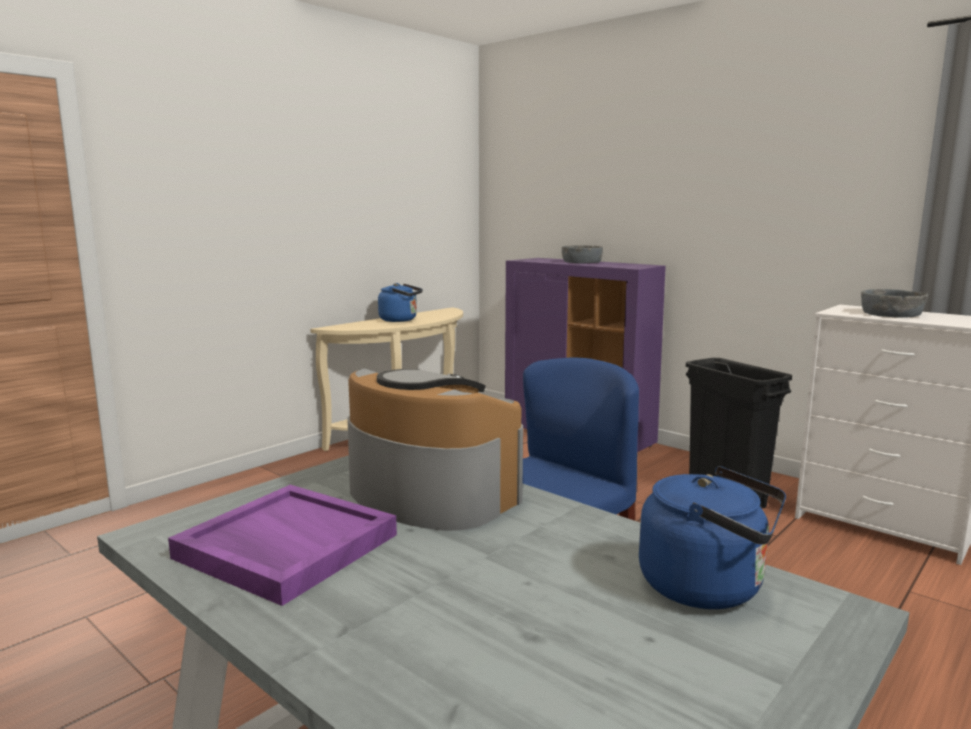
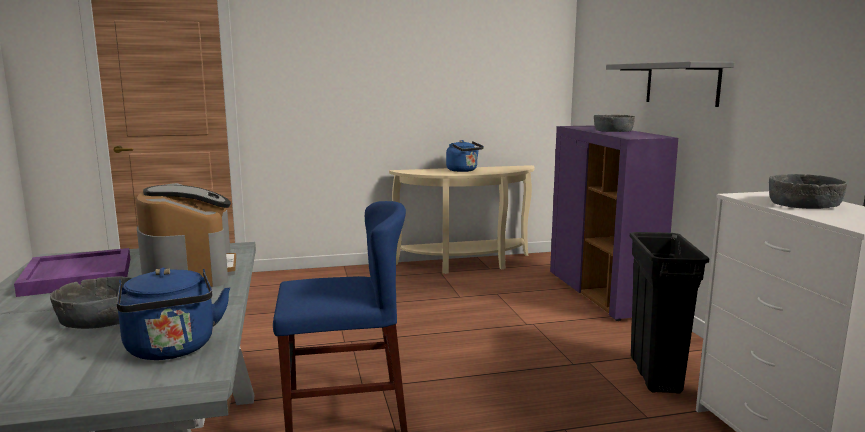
camera: 35 degrees right, 0 degrees up
(506, 584) = (102, 317): none -> grey bowl
(660, 212) = (681, 83): none -> grey shelf

